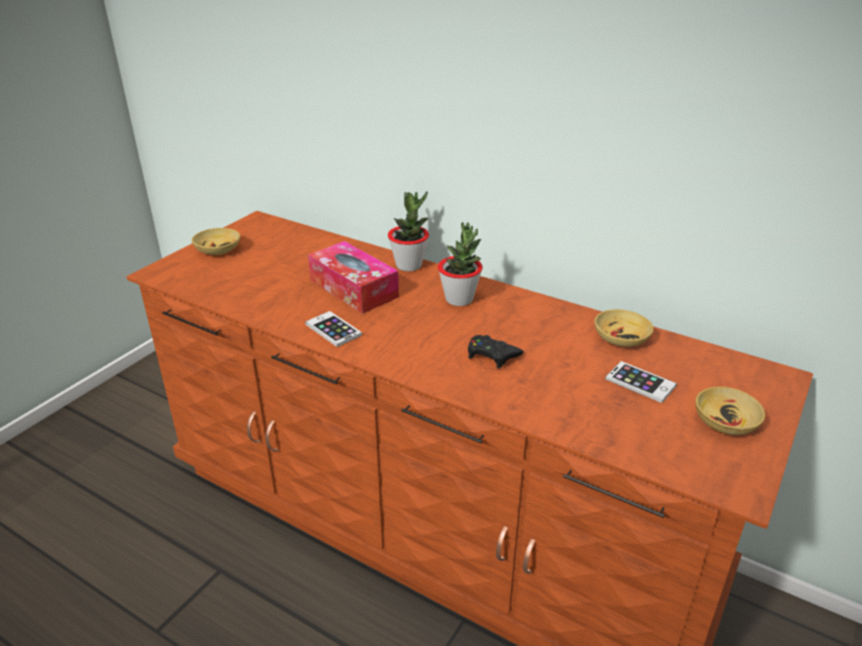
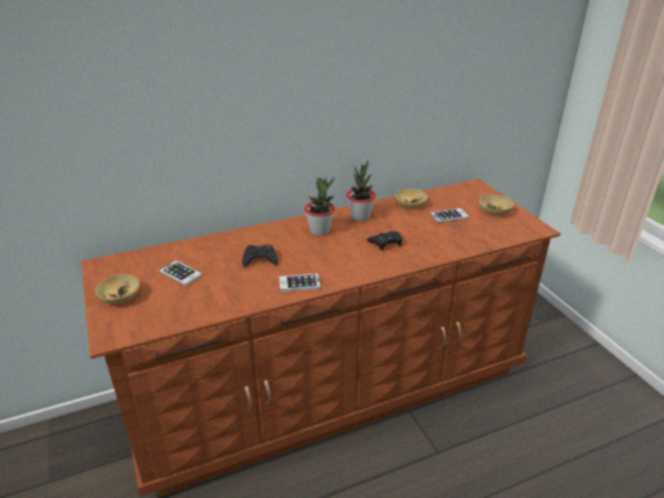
camera: 55 degrees left, 0 degrees up
(282, 260) = (181, 273): none -> phone
(353, 288) = (260, 259): tissue box -> black game controller
(409, 265) = (259, 231): potted plant -> potted plant (360, 216)

